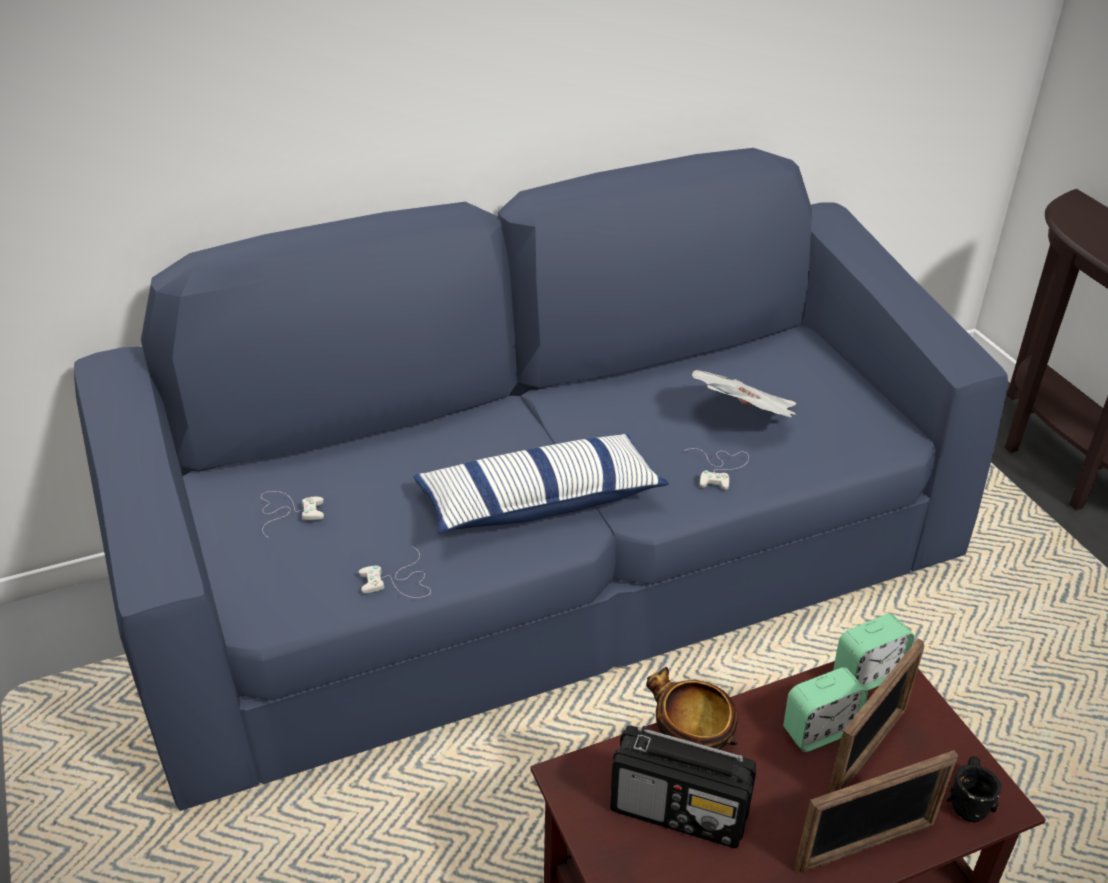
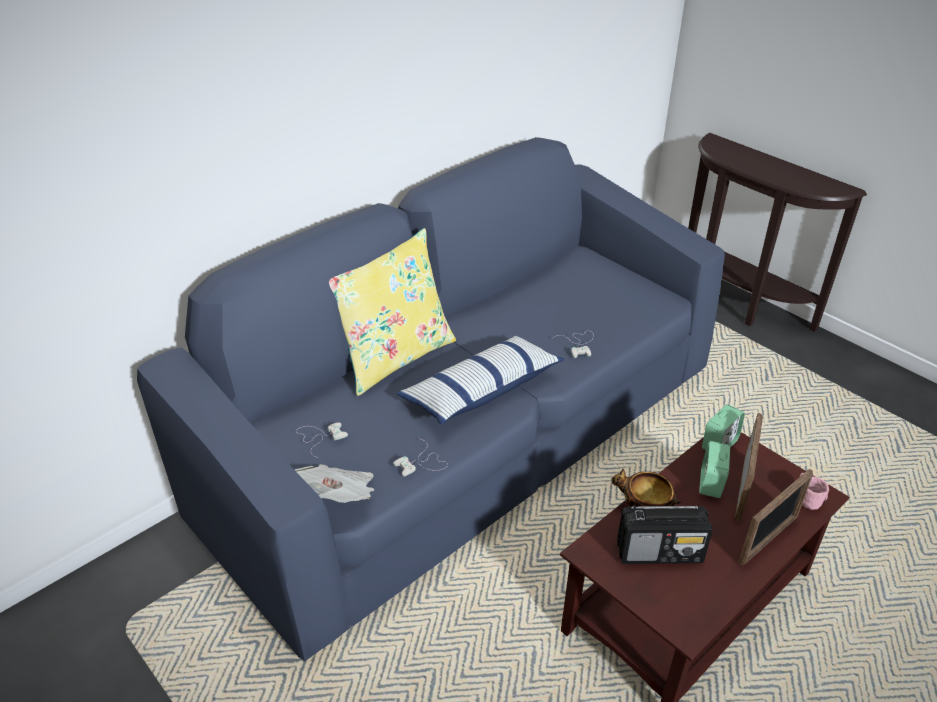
camera: 20 degrees left, 0 degrees up
(448, 427) = (394, 357): none -> yellow pillow
(746, 417) = (576, 309): newspaper -> newspaper (335, 499)
(820, 730) = (711, 483): alarm clock -> alarm clock turned 150 degrees clockwise
(966, 797) = (805, 497): black mug -> pink mug

